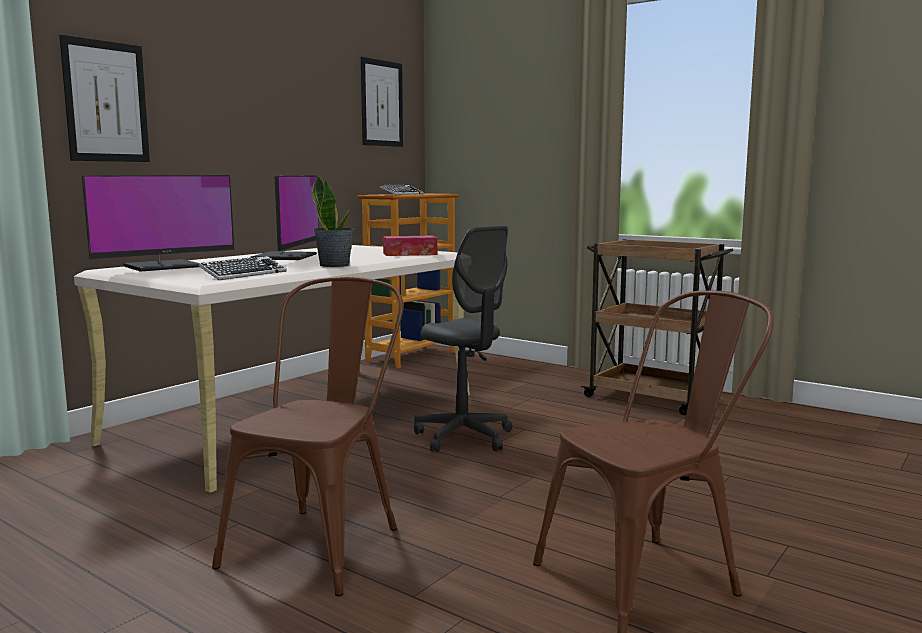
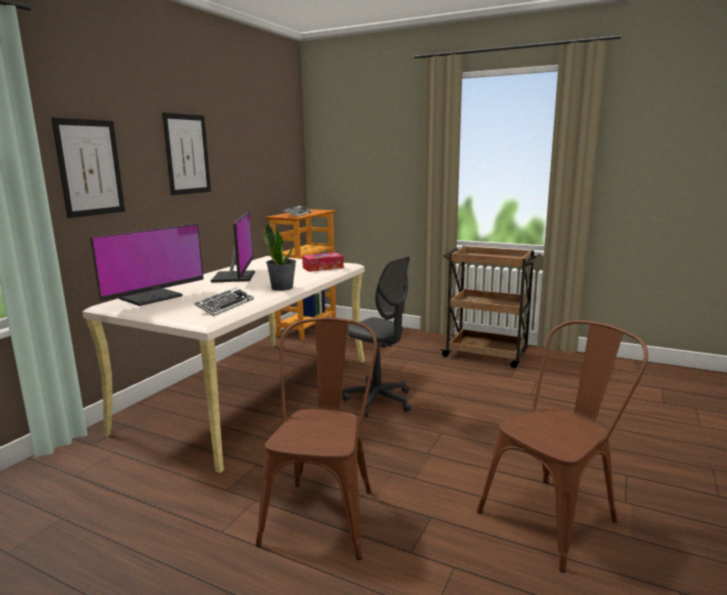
camera: 10 degrees left, 5 degrees up
(382, 103) = (278, 146): picture -> picture (187, 154)

